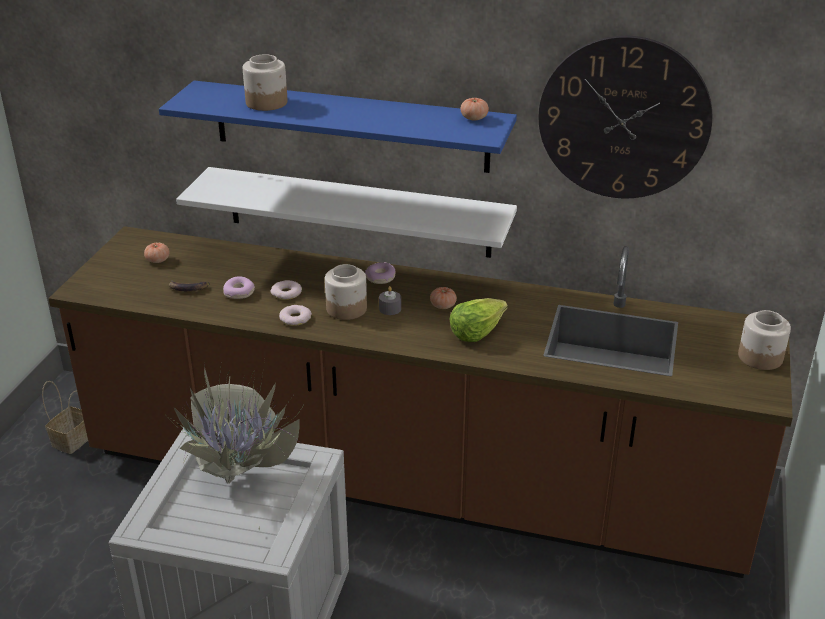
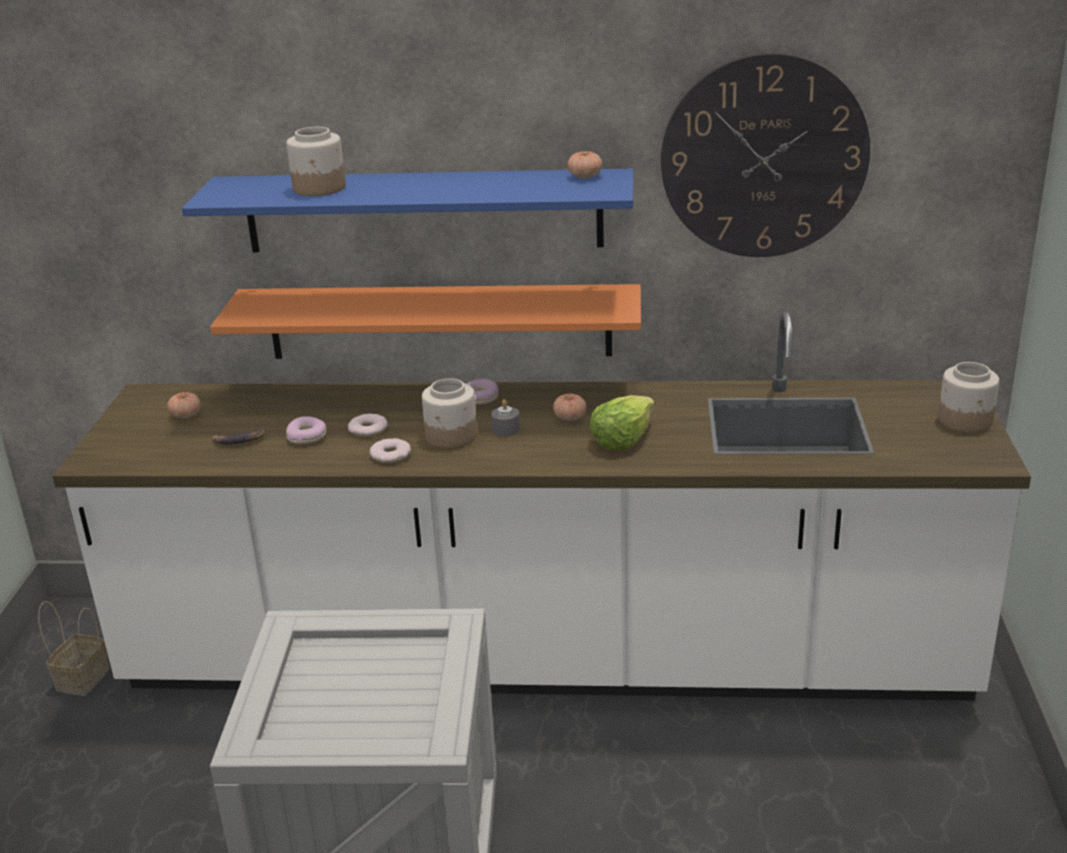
camera: 10 degrees left, 5 degrees down
(241, 477) = (360, 661): potted plant -> none
(358, 212) = (439, 321): white shelf -> orange shelf
(412, 484) = (544, 660): brown counter -> white counter

